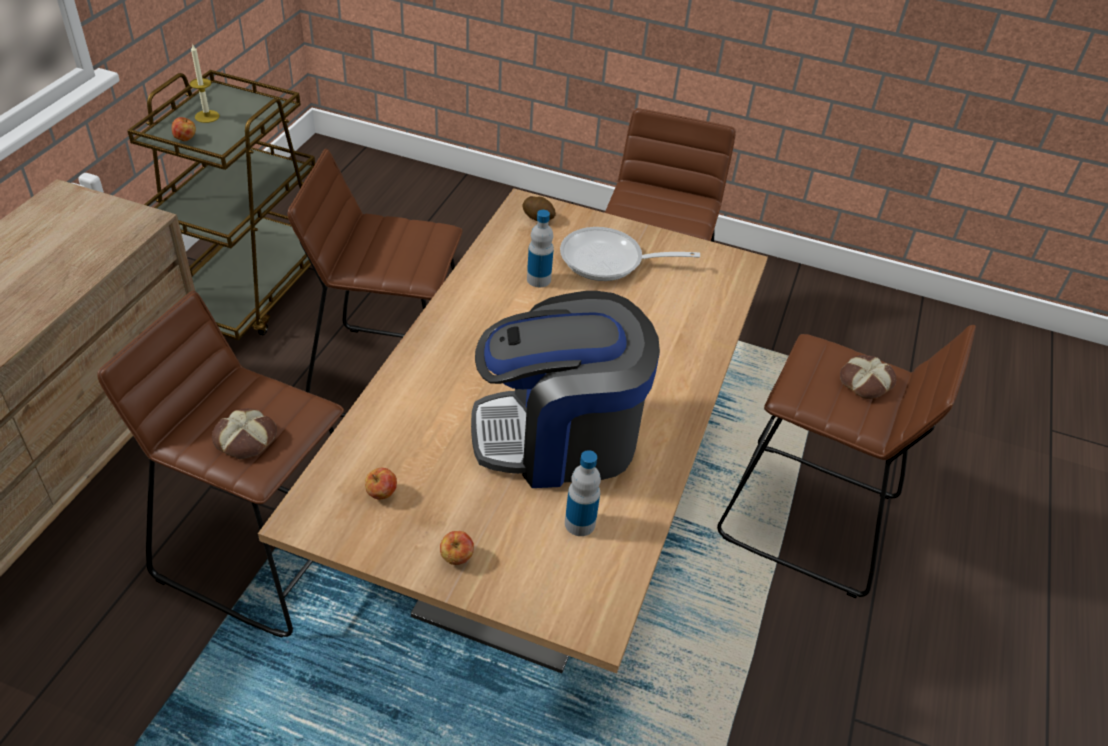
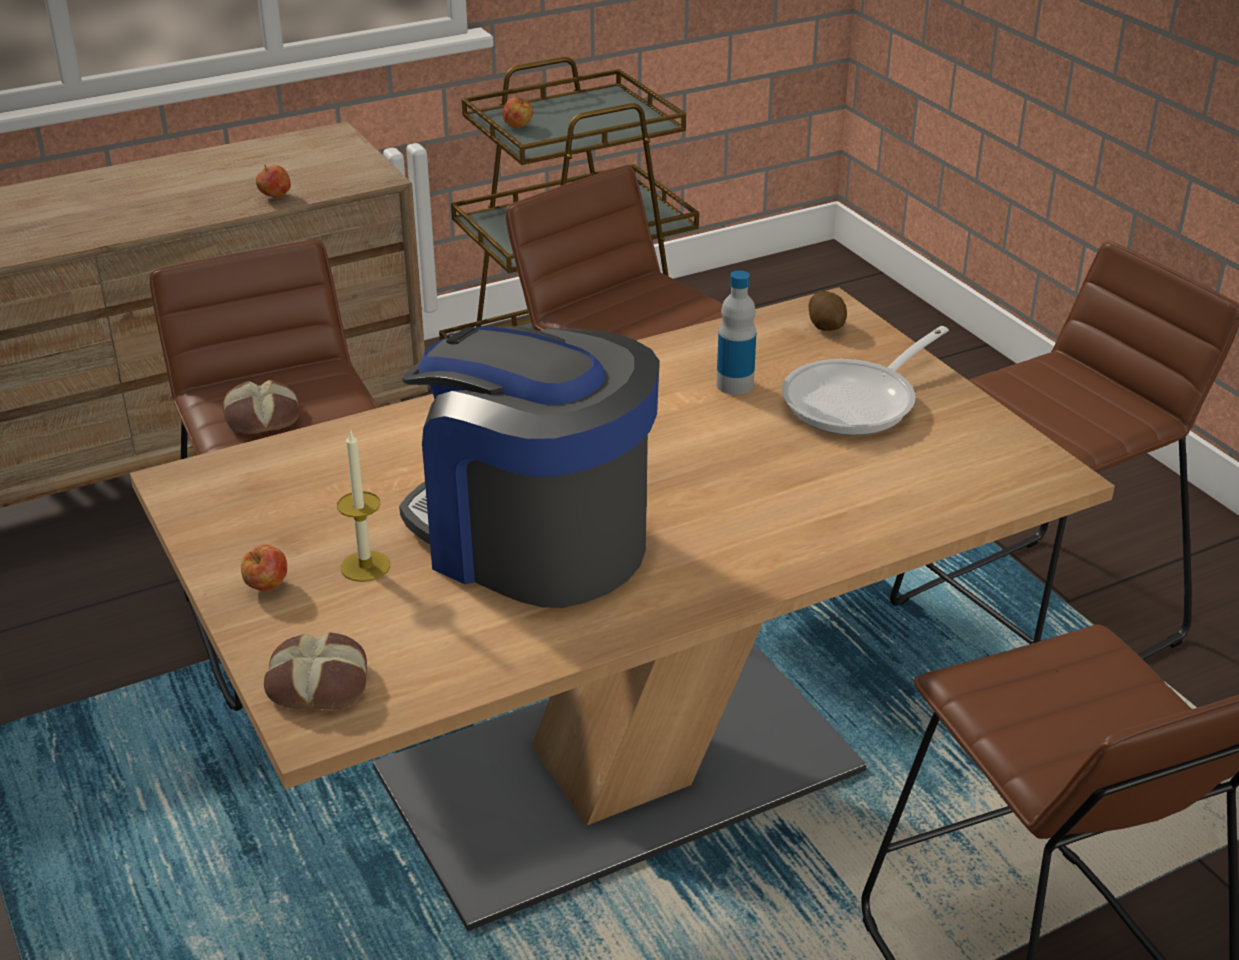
camera: 45 degrees right, 10 degrees down
(207, 116) = (567, 113): candle -> candle (365, 566)
(382, 494) = (278, 498): apple -> apple (275, 196)
(580, 523) = (435, 627): bottle -> none
(609, 261) = (857, 401): frying pan -> frying pan turned 90 degrees counterclockwise
(864, 381) = (1117, 719): bread -> bread (319, 682)

